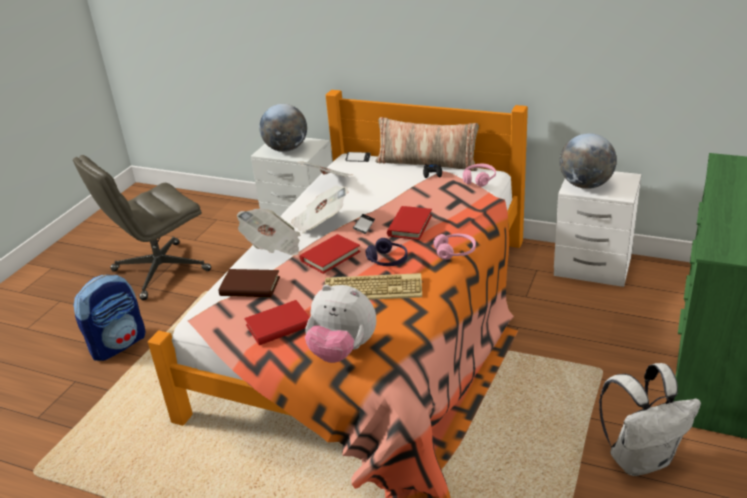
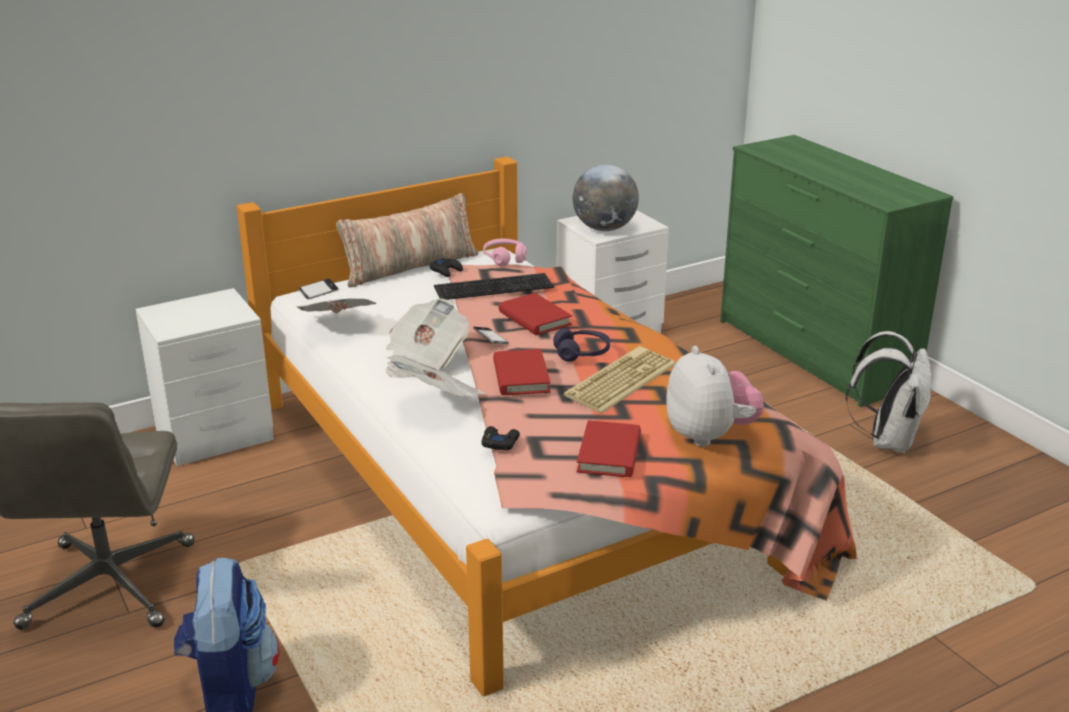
camera: 55 degrees left, 5 degrees down
(250, 286) = (500, 442): brown book -> black game controller
(286, 149) = (196, 316): globe -> none
(342, 351) = (709, 435): plush toy -> plush toy turned 75 degrees counterclockwise
(436, 194) = (494, 286): none -> keyboard
(455, 252) = (623, 319): pink headphones -> none

